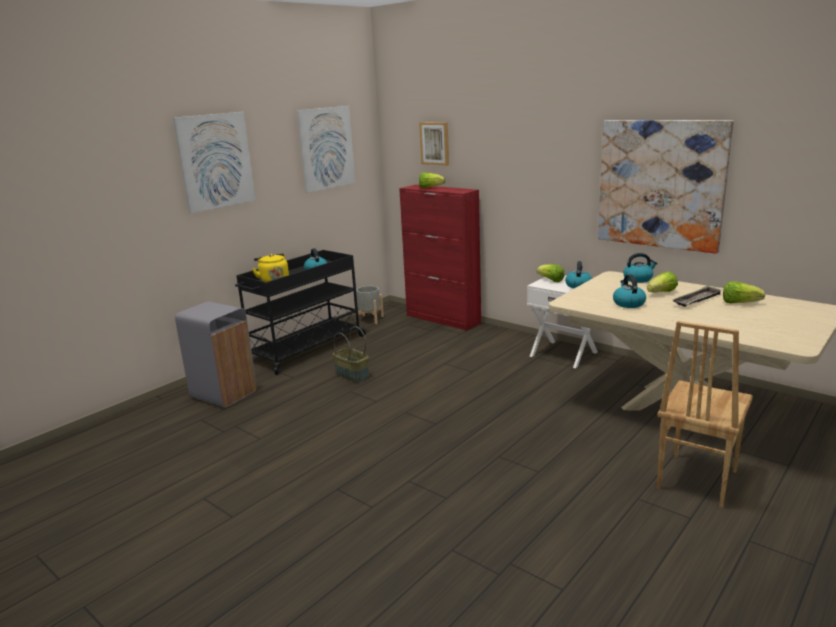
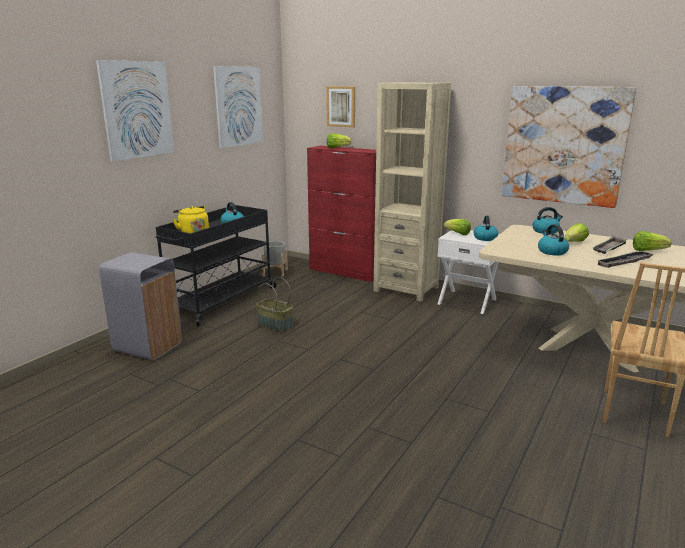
camera: 10 degrees left, 0 degrees up
(502, 339) = (406, 289): none -> beige bookcase
(702, 316) = (624, 262): none -> tray

